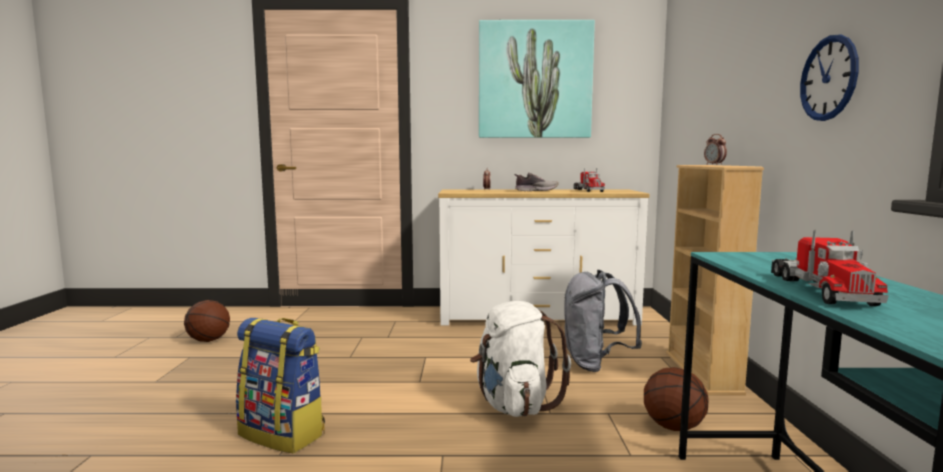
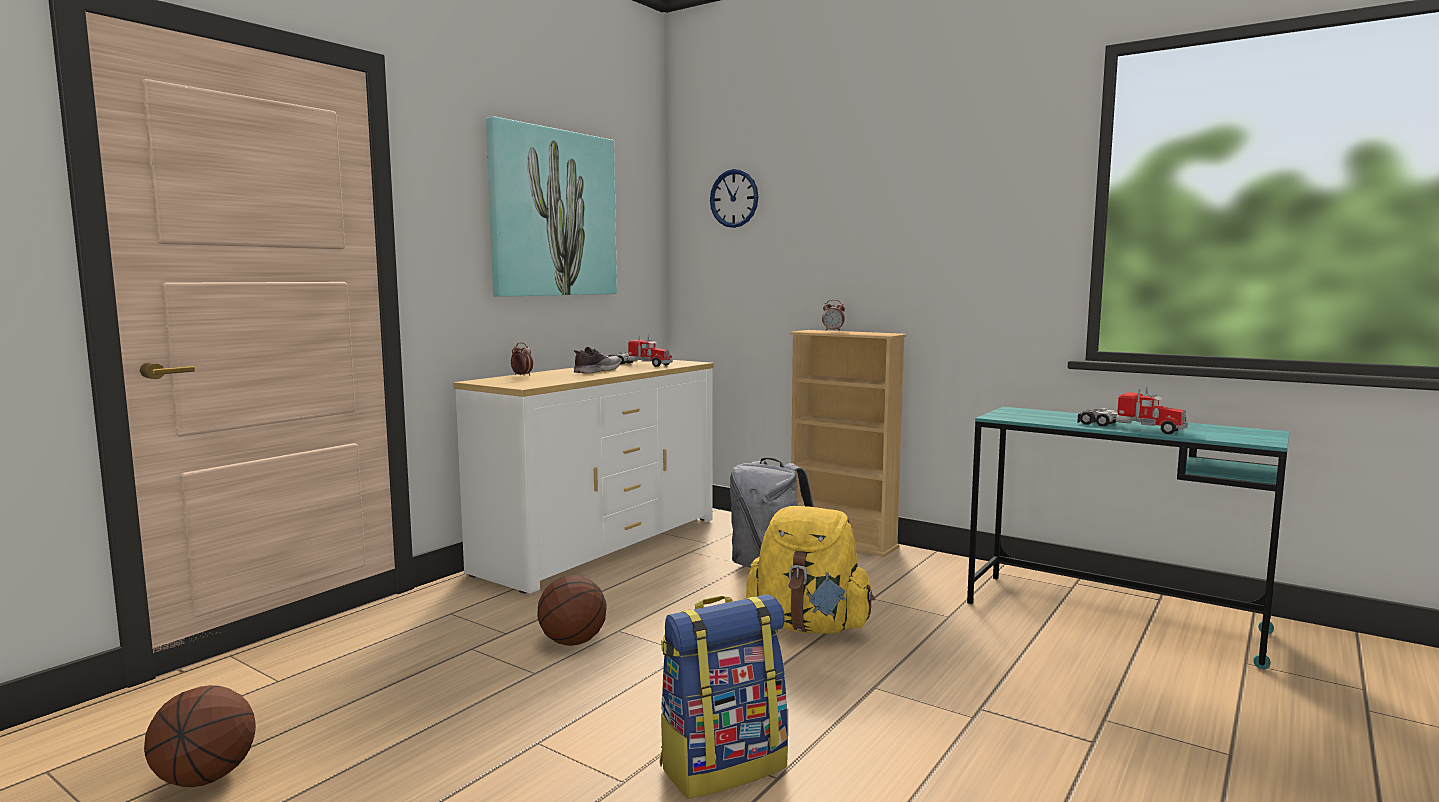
camera: 55 degrees left, 0 degrees up
(514, 404) = (809, 626): white backpack -> yellow backpack
(672, 426) = (921, 587): basketball -> basketball (572, 642)
(828, 78) = (975, 263): wall clock -> wall clock (734, 198)

